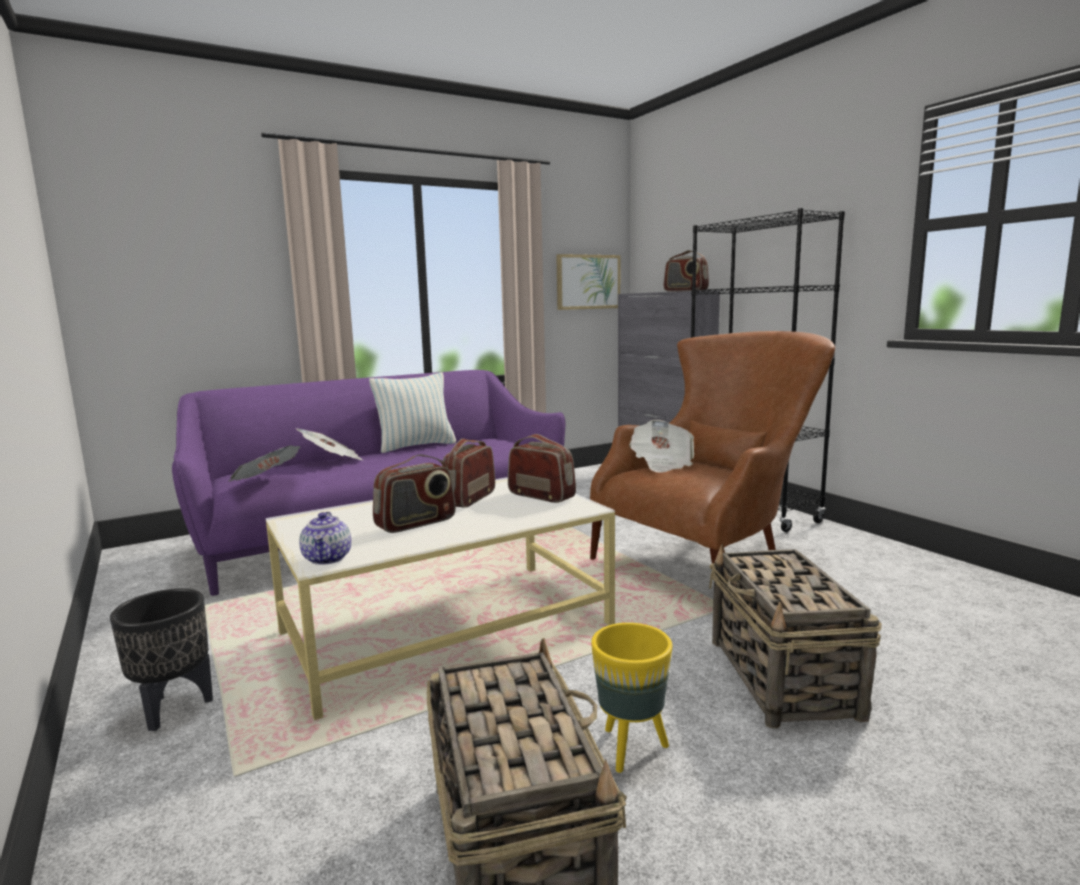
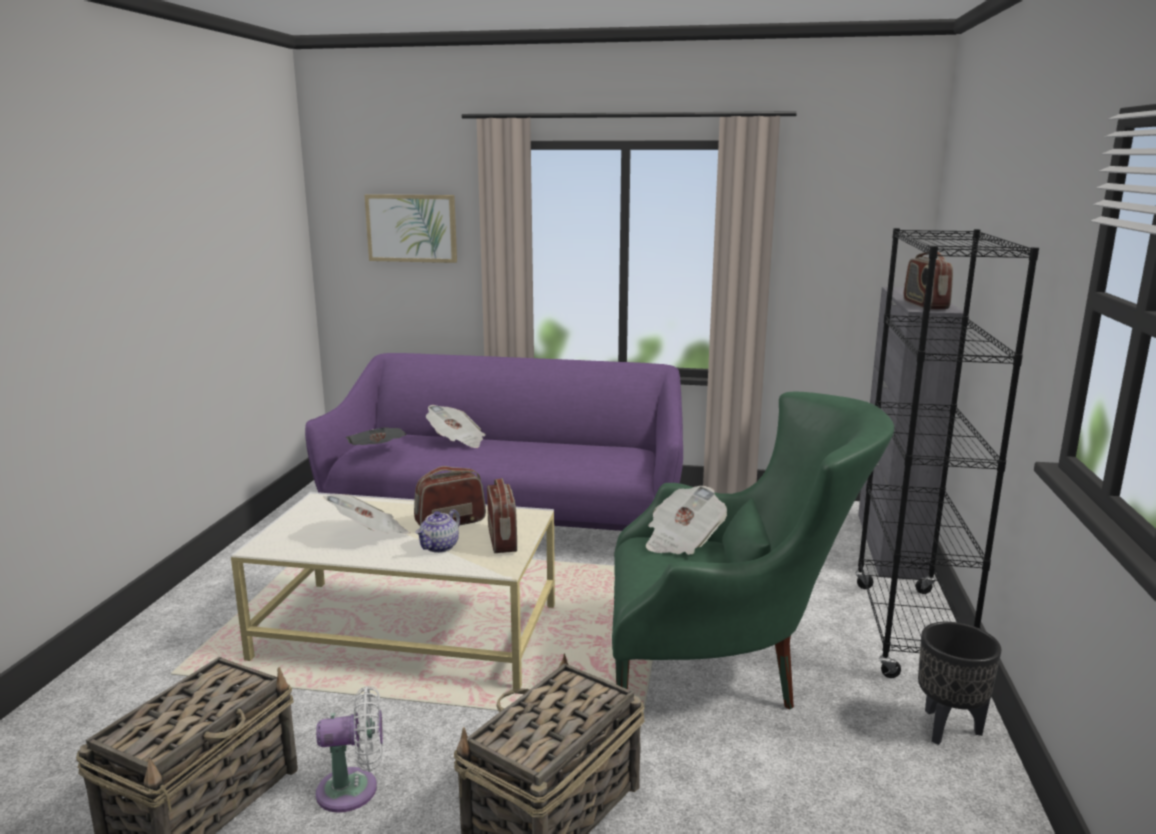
camera: 40 degrees right, 5 degrees up
(173, 709) = (205, 614): black planter -> black planter (947, 729)
(328, 558) = (269, 545): teapot -> teapot (439, 547)
(416, 446) = (551, 441): pillow -> none
(416, 523) = (369, 534): radio -> newspaper
(588, 282) = (855, 263): picture -> picture (411, 228)
(630, 749) = (354, 790): yellow planter -> white fan
(711, 561) = (727, 672): brown armchair -> green armchair

